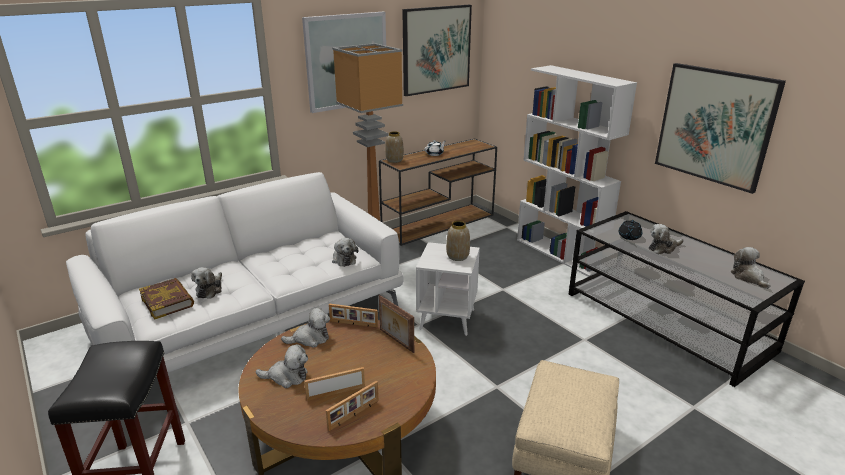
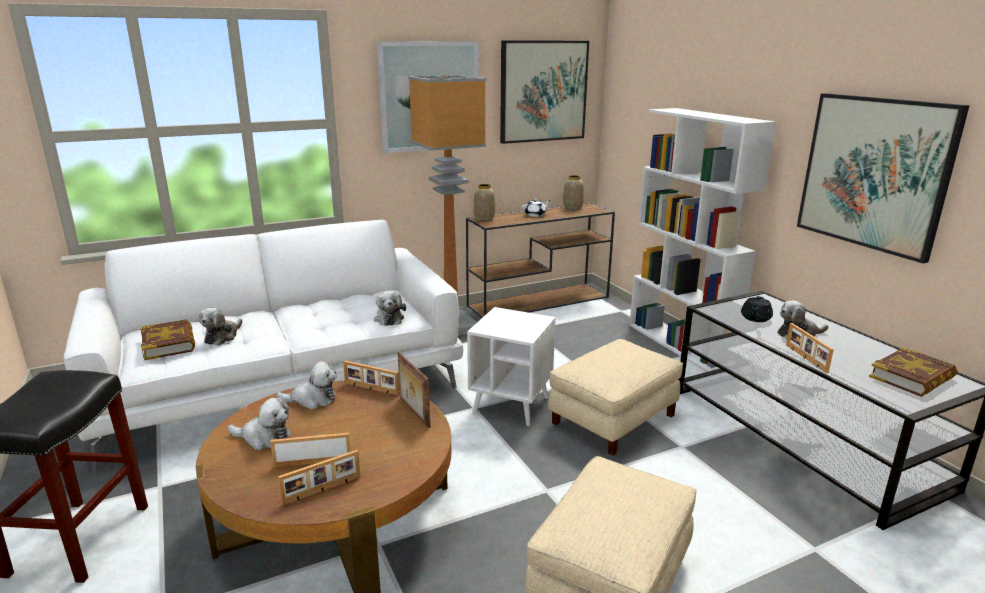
camera: 10 degrees right, 5 degrees down
(457, 257) = (523, 324): vase -> vase (572, 208)
(528, 322) = (612, 418): none -> beige ottoman
(674, 268) = (805, 358): none -> picture frame
(748, 277) = (912, 378): plush toy -> book

